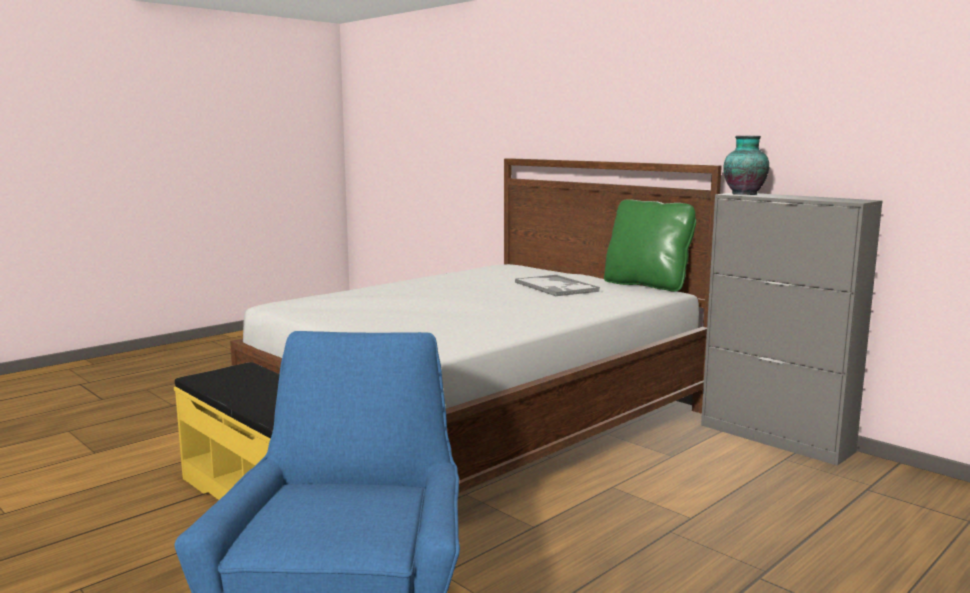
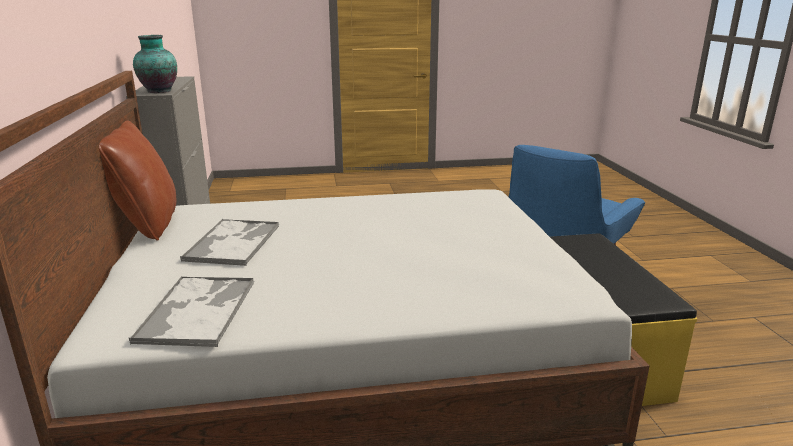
camera: 145 degrees left, 10 degrees up
(490, 272) = (198, 310): none -> tray
(647, 285) = (146, 224): green pillow -> brown pillow

